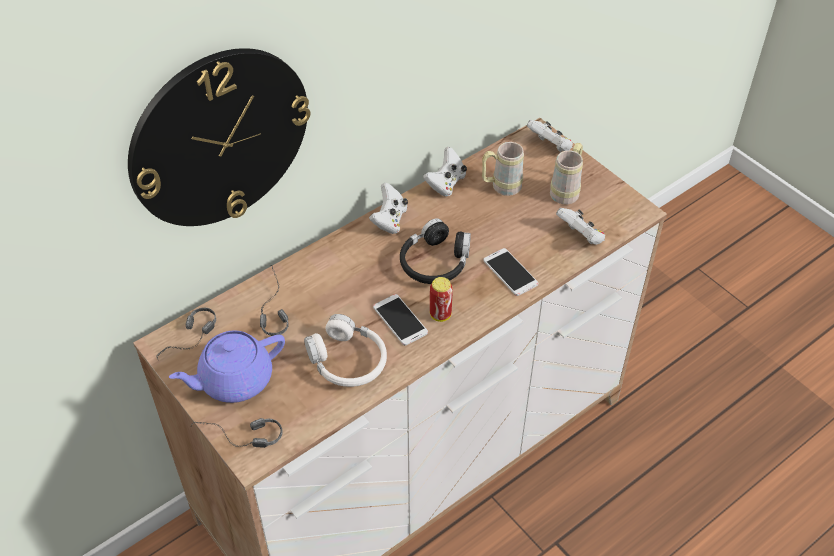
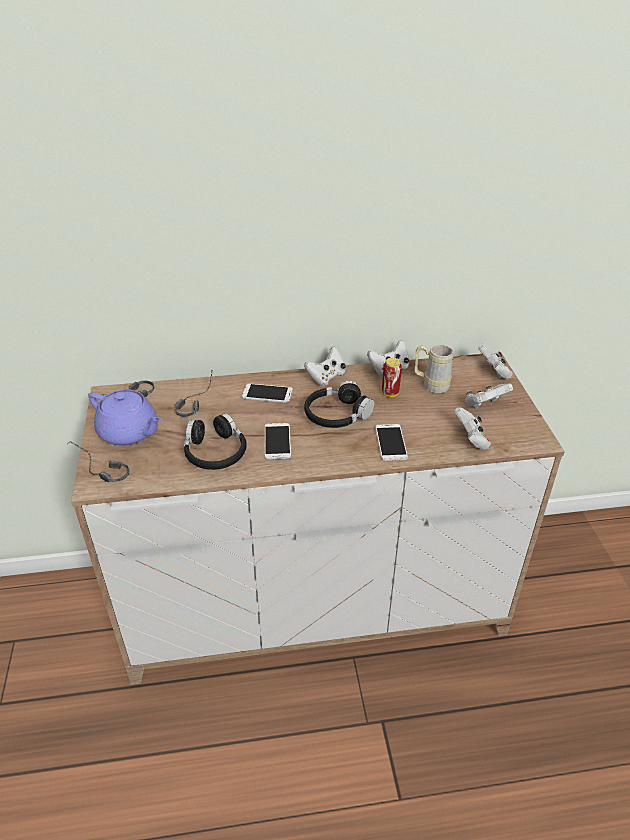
camera: 30 degrees right, 10 degrees down
(219, 138) = (182, 241): wall clock -> none
(234, 380) = (129, 432): purple teapot -> purple teapot turned 150 degrees counterclockwise
(343, 267) = (267, 393): none -> phone
(347, 361) = (215, 452): white headphones -> black headphones
(440, 314) = (310, 449): can -> can (390, 393)
(567, 191) = (484, 405): beige mug -> white game controller

